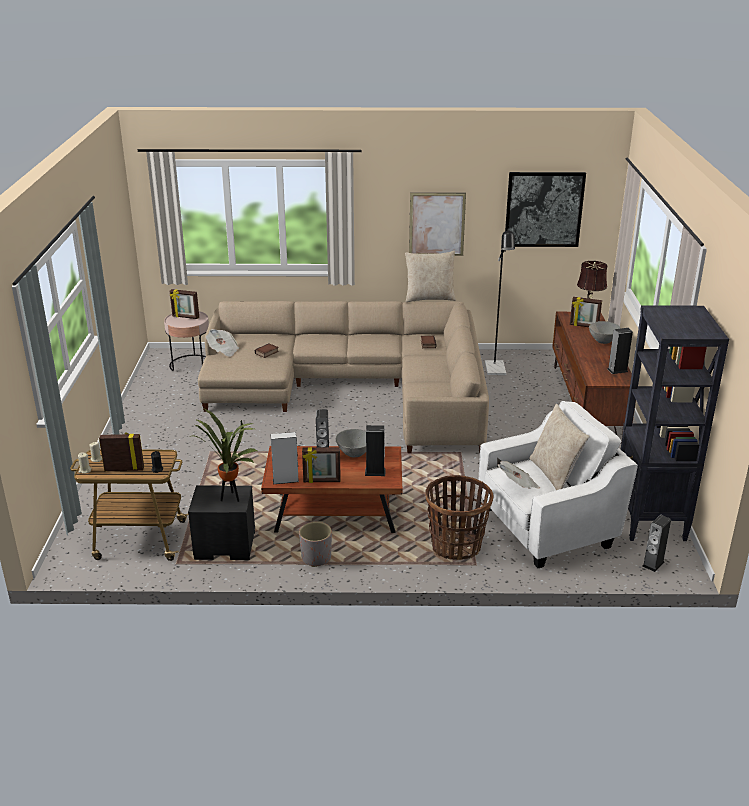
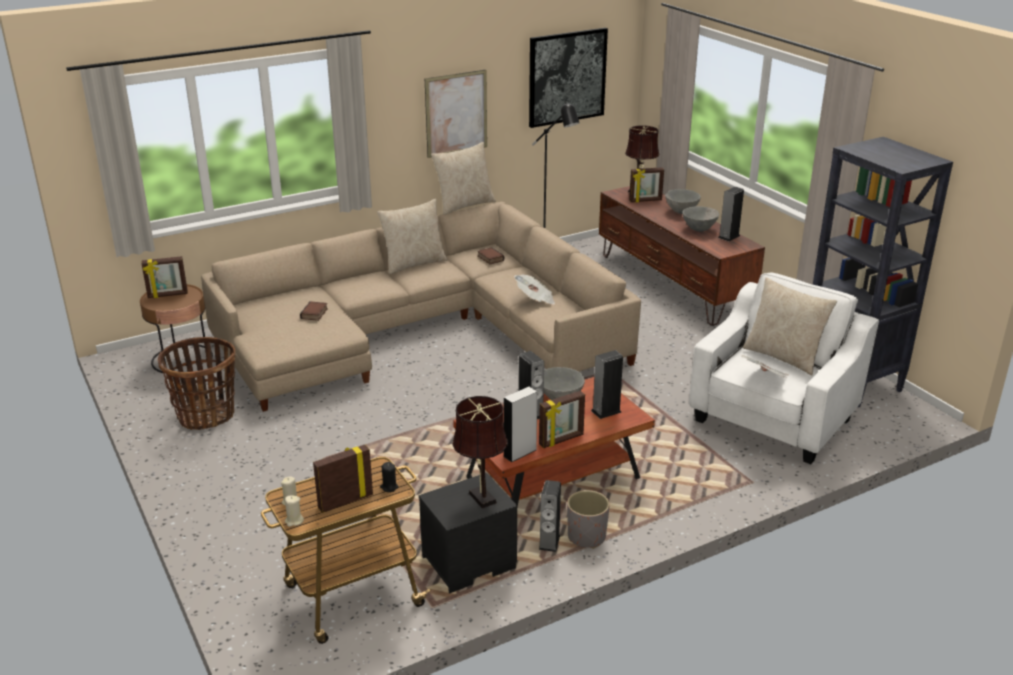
camera: 30 degrees left, 0 degrees up
(191, 364) = (182, 359): pink side table -> brown side table
(223, 350) = (254, 325): newspaper -> newspaper (535, 299)
(231, 499) = (481, 496): potted plant -> brown table lamp
(370, 335) = (414, 263): none -> beige pillow
(456, 546) = (713, 470): basket -> basket (206, 416)
(599, 359) = (699, 229): none -> grey bowl
(653, 564) = (899, 423): speaker -> speaker (549, 543)

